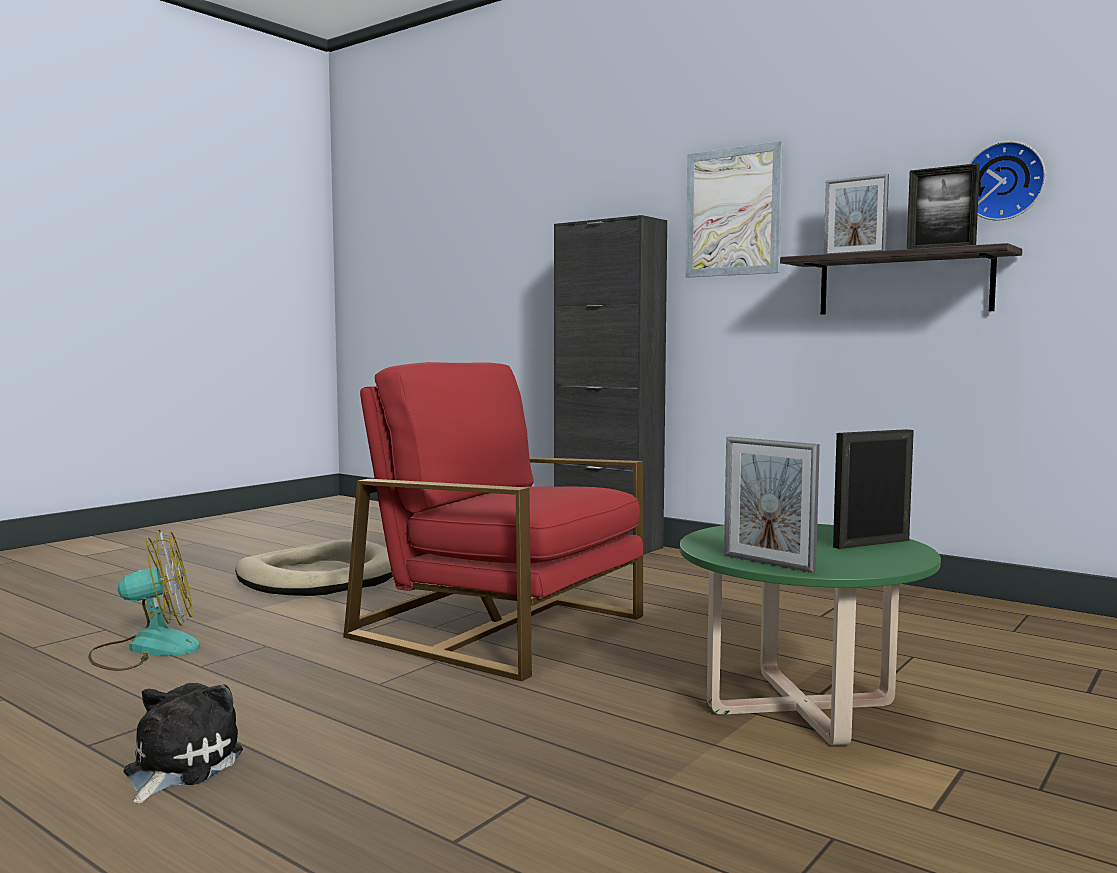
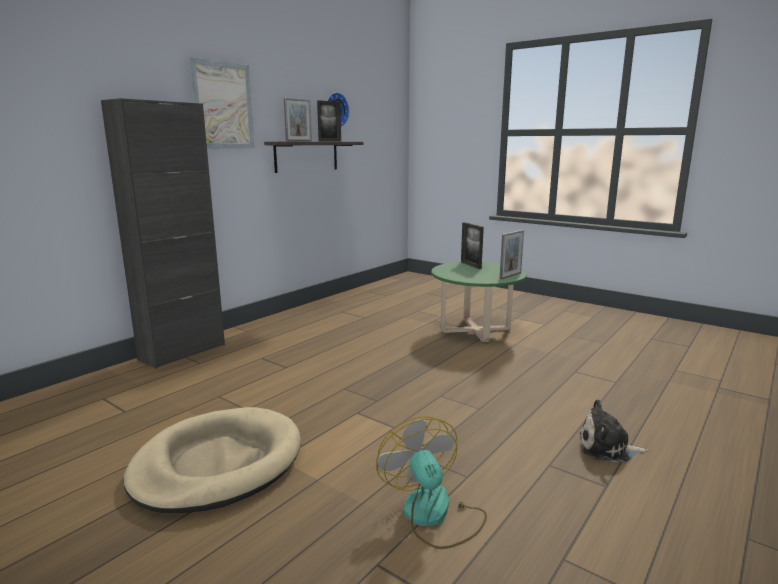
camera: 90 degrees left, 10 degrees up
(503, 626) = (376, 381): red armchair -> none

